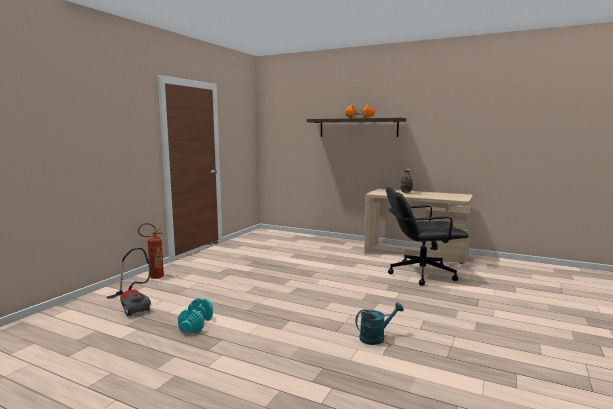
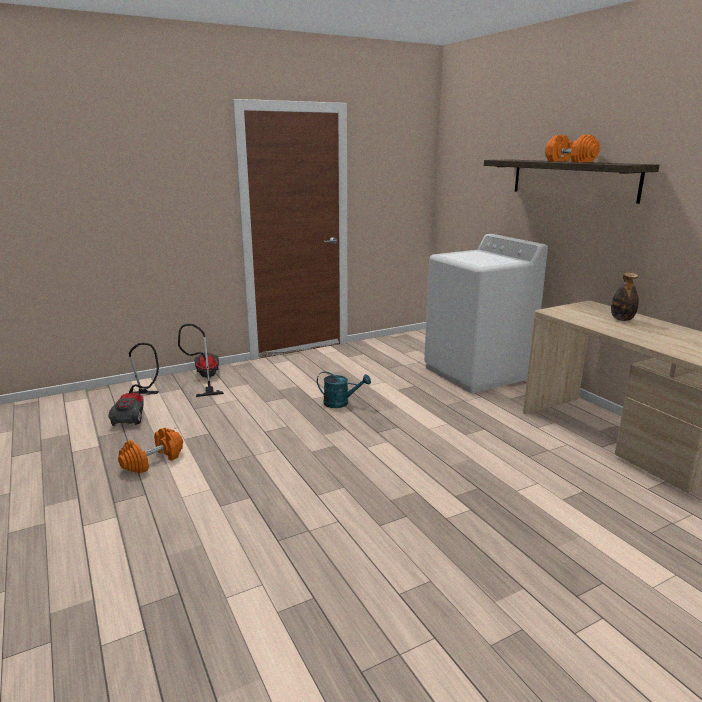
camera: 35 degrees right, 10 degrees up
(153, 277) = (205, 378): fire extinguisher -> vacuum cleaner
(196, 324) = (153, 461): turquoise dumbbell -> orange dumbbell
(318, 242) = (477, 373): none -> white washing machine
(376, 337) = (312, 577): turquoise watering can -> turquoise watering can (341, 403)
(420, 273) = (565, 485): black office chair -> none

